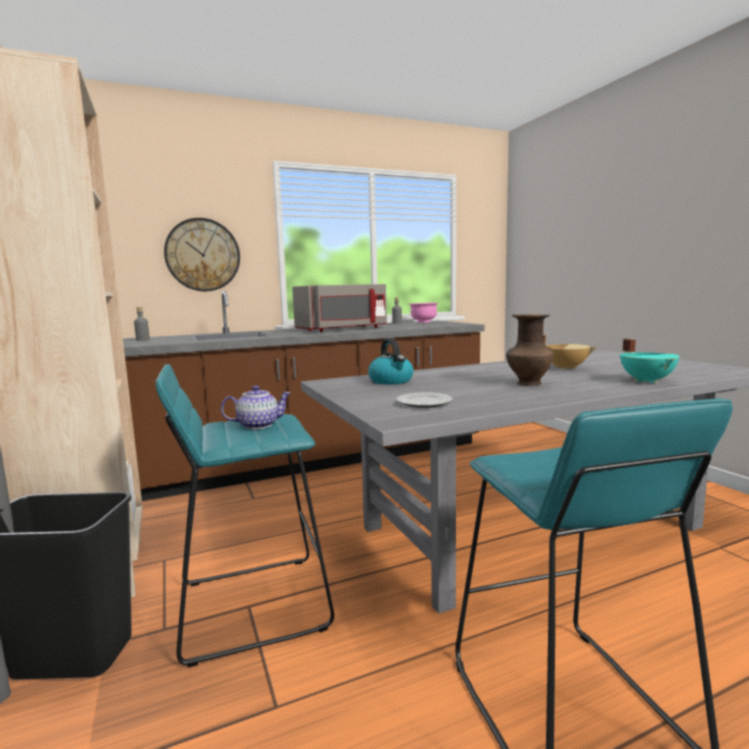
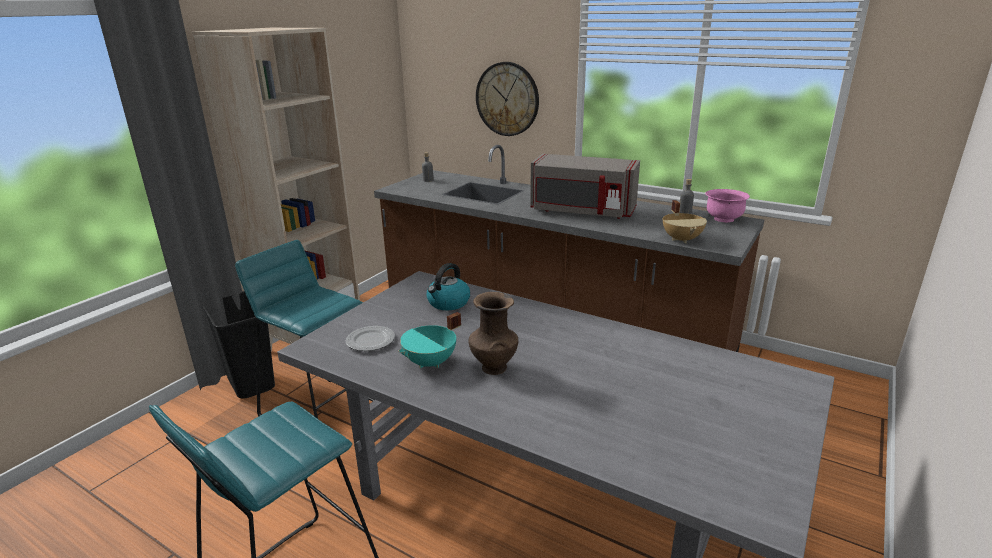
camera: 55 degrees right, 15 degrees up
(257, 425) = (316, 303): teapot -> none
(565, 368) = (616, 370): beige cooking pot -> beige cooking pot (682, 239)
(647, 380) = (580, 437): turquoise cooking pot -> turquoise cooking pot (431, 363)

